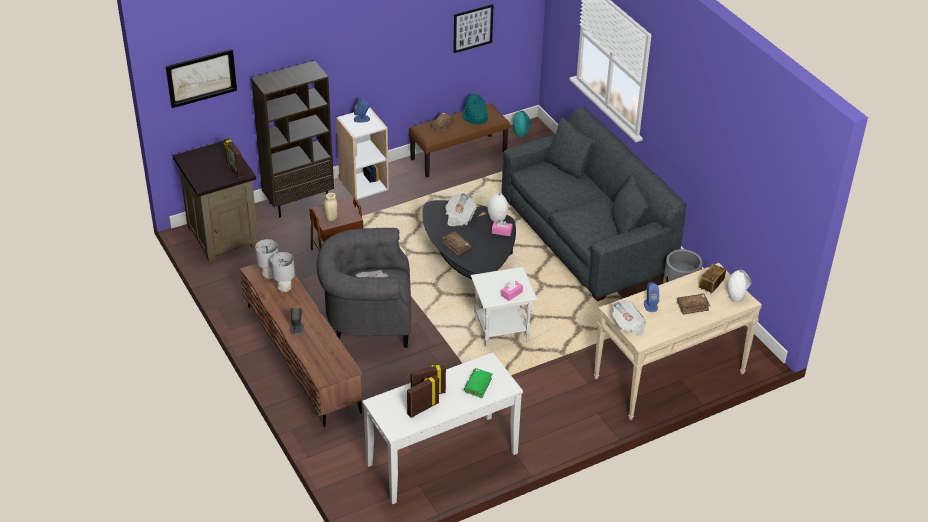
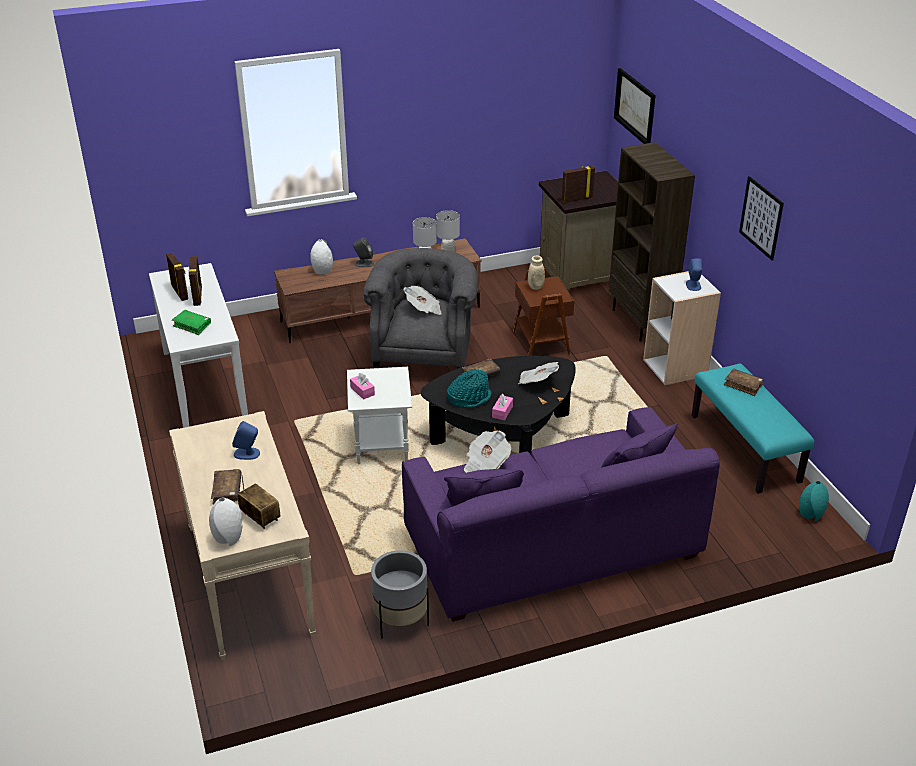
camera: 100 degrees right, 5 degrees down
(458, 155) = (745, 448): brown bench -> turquoise bench
(473, 28) = (827, 305): picture -> picture (761, 218)
(475, 117) = (765, 414): turquoise hat -> turquoise hat (469, 398)
(497, 218) = (531, 411): white vase -> white vase (322, 270)
(585, 237) = (551, 545): grey sofa -> purple sofa
(628, 325) = (218, 429): newspaper -> newspaper (485, 464)

